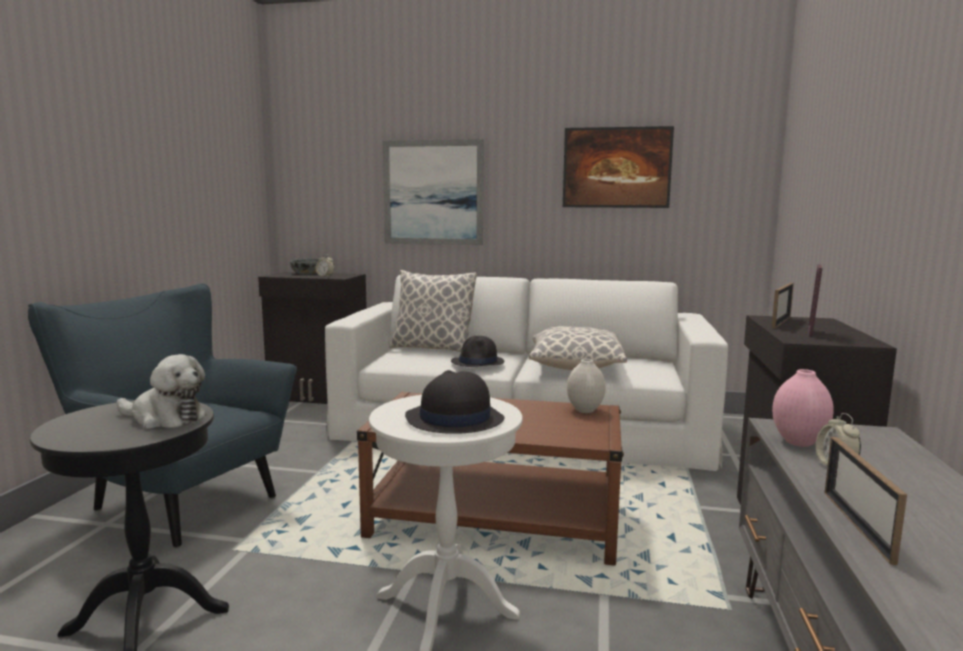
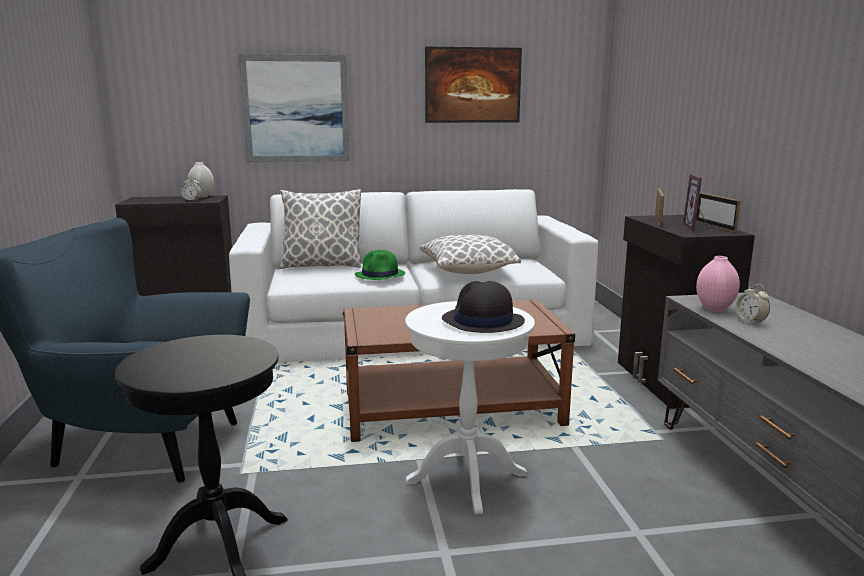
camera: 20 degrees left, 5 degrees up
(164, 418) = (232, 352): plush toy -> none
(306, 274) = (163, 198): grey bowl -> none
(478, 362) = (380, 275): black hat -> green hat
(585, 410) = (516, 306): white vase -> white vase (202, 197)
(857, 525) = (796, 355): picture frame -> picture frame (714, 226)

